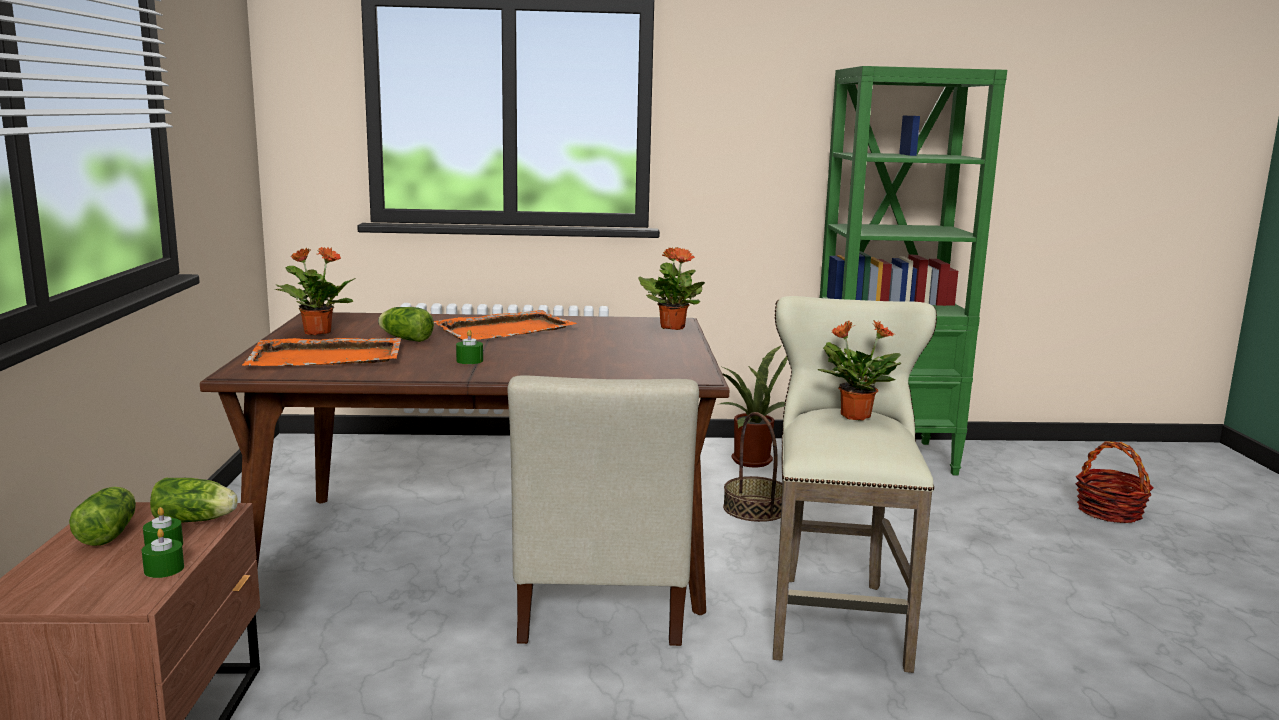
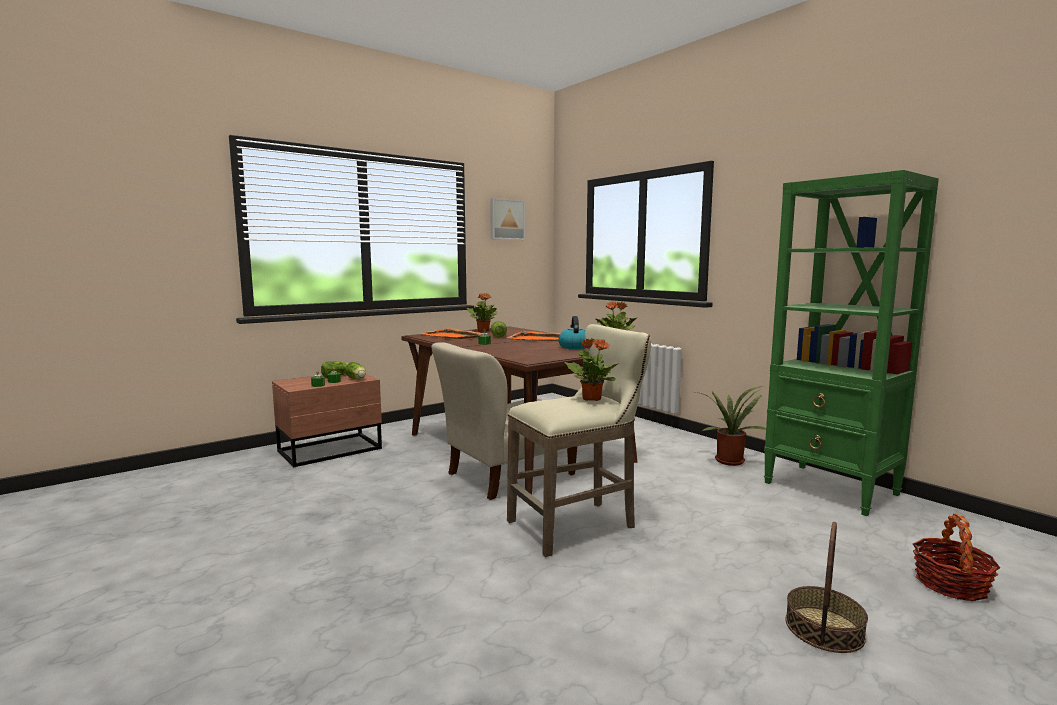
camera: 55 degrees right, 5 degrees down
(206, 64) = (506, 219): none -> picture
(617, 336) = (574, 347): none -> kettle
(755, 509) = (667, 477): basket -> basket (824, 629)

